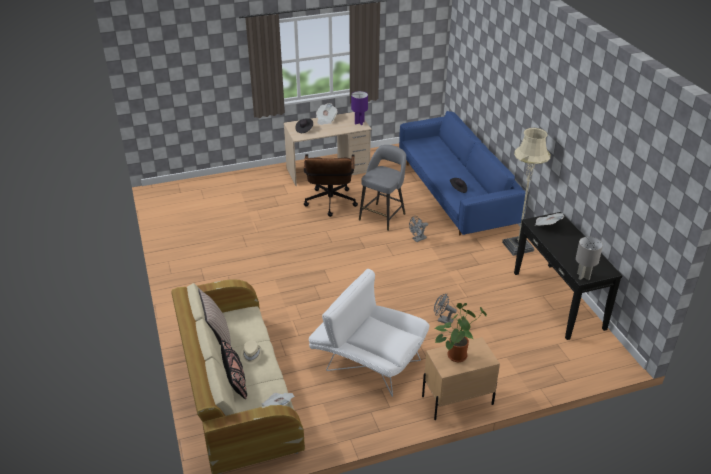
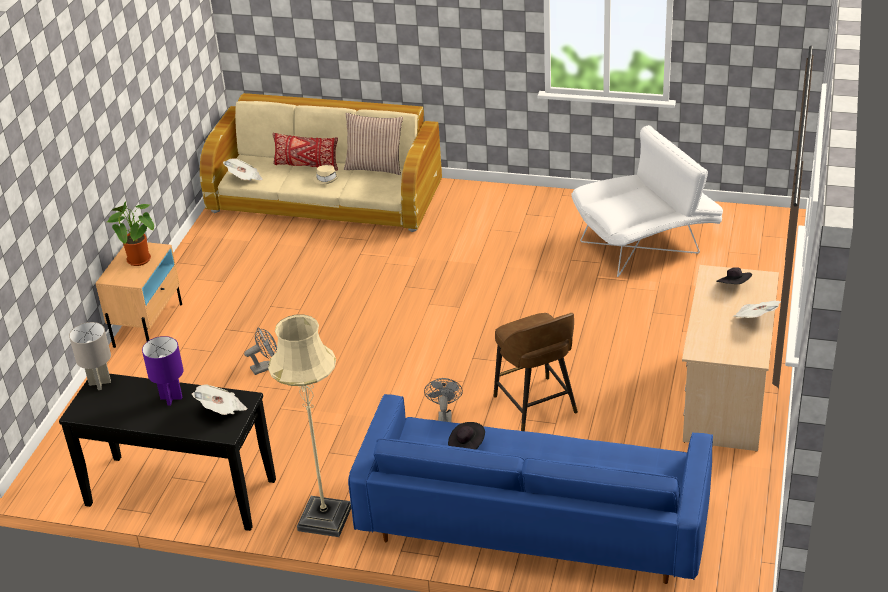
camera: 125 degrees right, 0 degrees up
(235, 379) = (306, 165): black pillow -> red pillow
(330, 204) = (615, 363): brown office chair -> none
(359, 123) = (716, 352): purple table lamp -> purple table lamp (171, 398)
(367, 361) = (269, 286): white armchair -> white armchair (646, 243)
(383, 216) = (536, 406): grey stool -> brown stool

